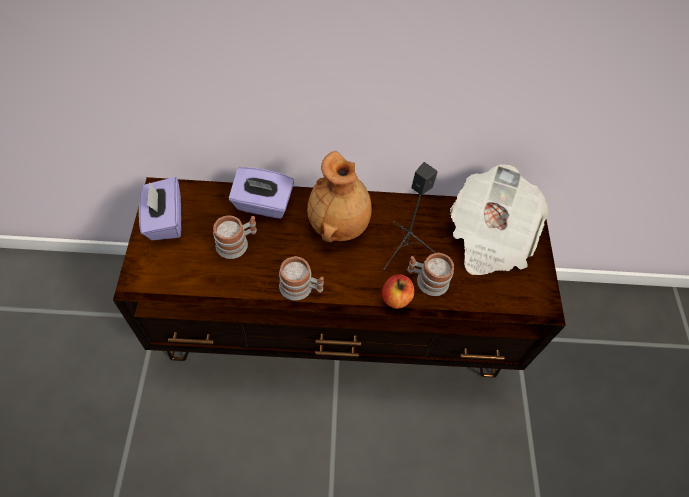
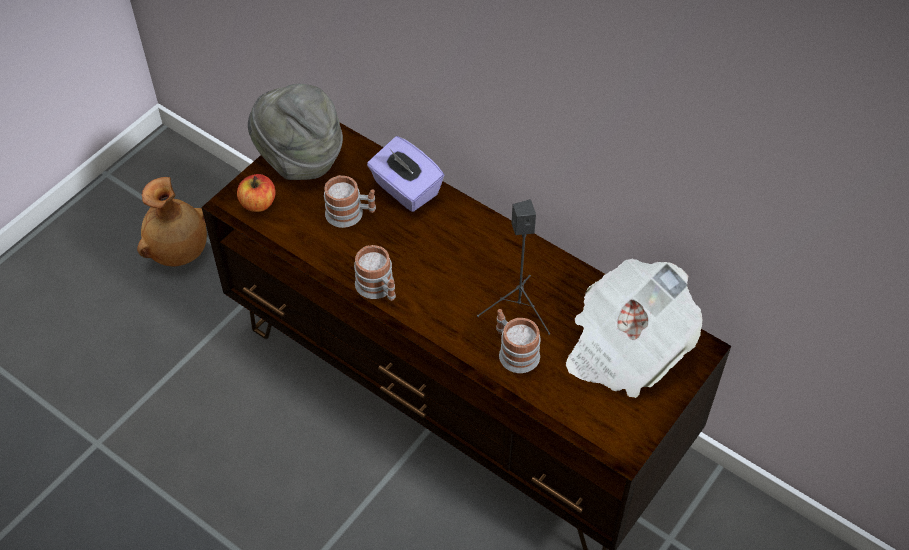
camera: 40 degrees right, 5 degrees down
(165, 220) = (299, 158): purple tissue box -> grey hat
(339, 224) = (468, 249): brown vase -> brown vase (179, 252)
(396, 298) = (466, 350): apple -> apple (258, 203)

